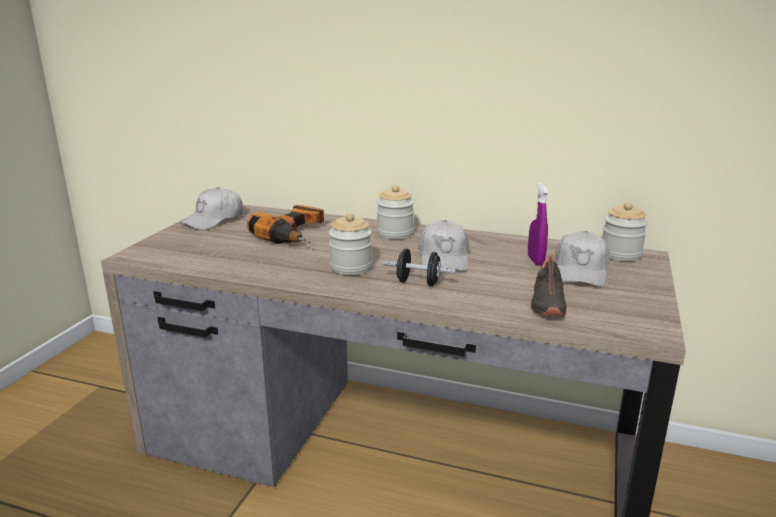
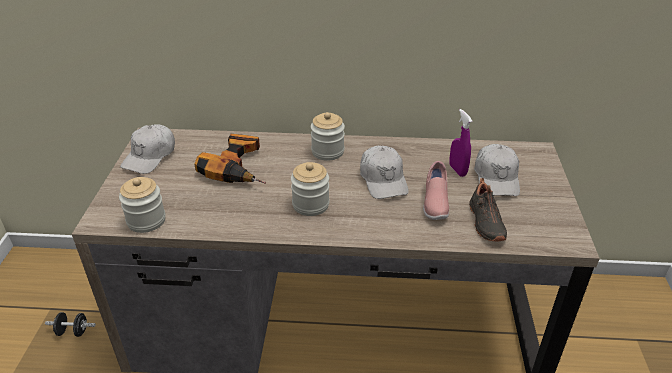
camera: 15 degrees left, 15 degrees up
(418, 283) = (375, 215): black dumbbell -> black dumbbell (73, 331)
(493, 281) = (434, 203): none -> pink shoe
(620, 254) = (519, 152): jar -> jar (146, 220)

